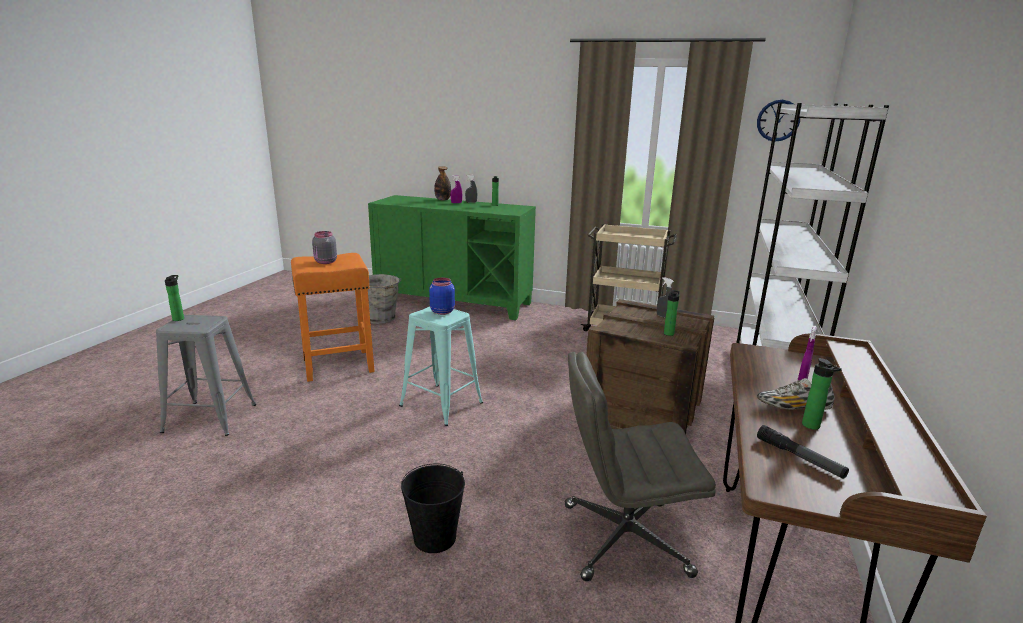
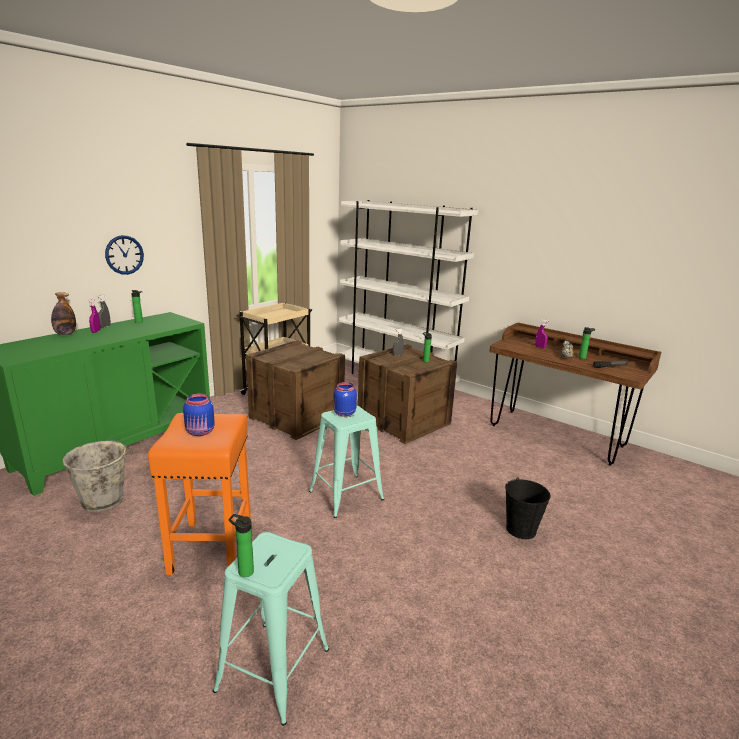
camera: 70 degrees left, 0 degrees up
(210, 418) = (273, 669): grey stool -> turquoise stool
(325, 262) = (200, 432): grey jar -> blue jar
(574, 349) = (296, 417): none -> crate
(623, 539) = (529, 465): grey office chair -> none
(778, 120) = (318, 210): wall clock -> wall clock (124, 255)

